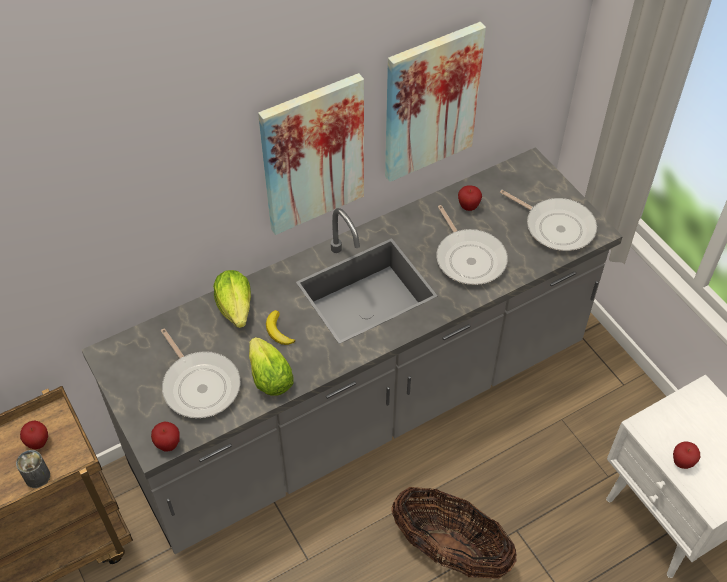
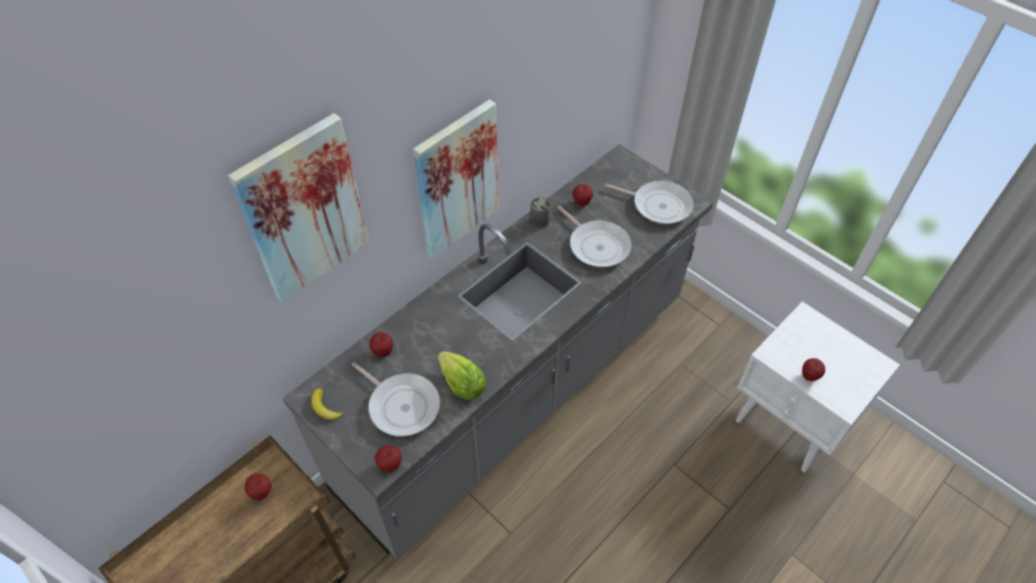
camera: 15 degrees left, 0 degrees up
(37, 477) = (270, 524): can -> can (539, 221)
(198, 325) = (383, 352): none -> apple
(235, 308) = (412, 330): lettuce -> none
(278, 331) = (456, 342): banana -> banana (325, 407)
(430, 102) = (543, 117): picture -> picture (303, 210)
(450, 550) = (626, 494): basket -> none

